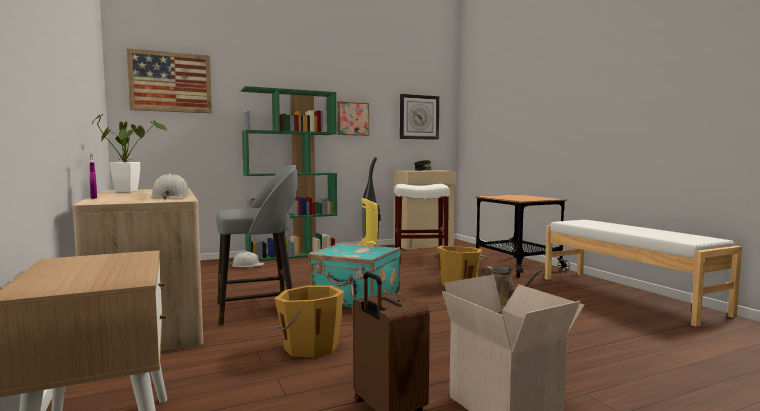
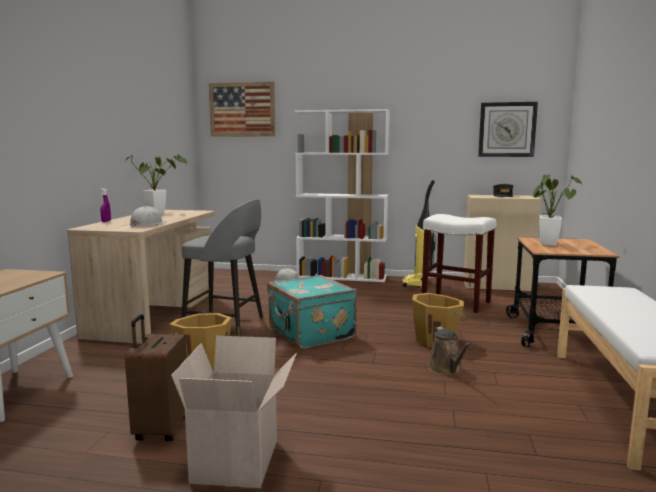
camera: 35 degrees right, 5 degrees up
(292, 255) = (342, 277): green bookcase -> white bookcase
(352, 119) = (418, 135): picture -> none
(508, 197) = (548, 243): none -> potted plant

